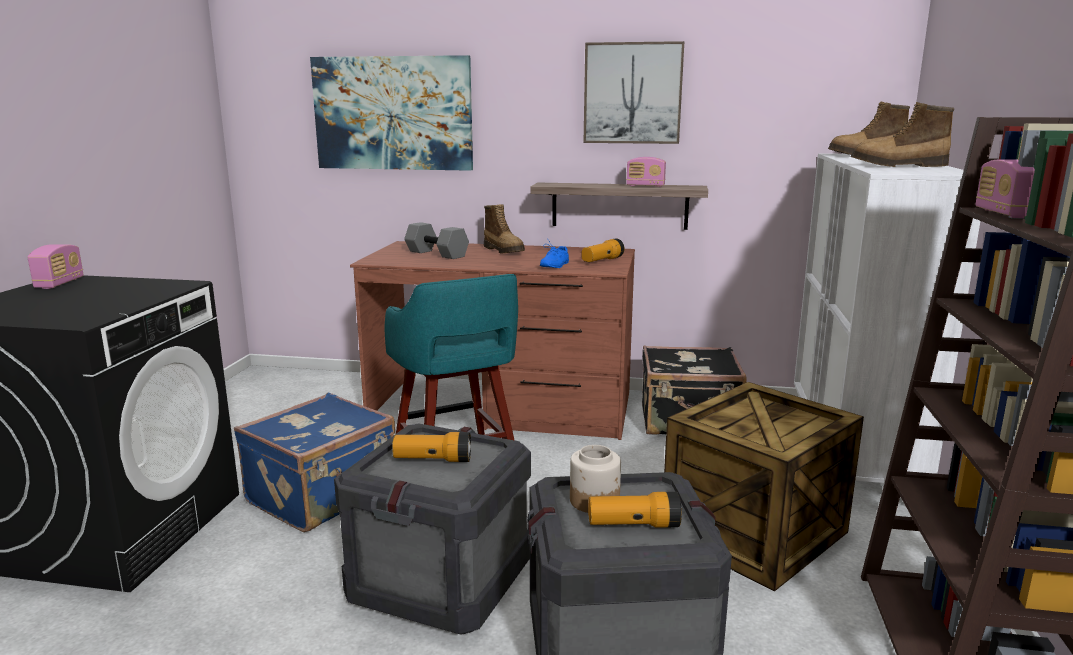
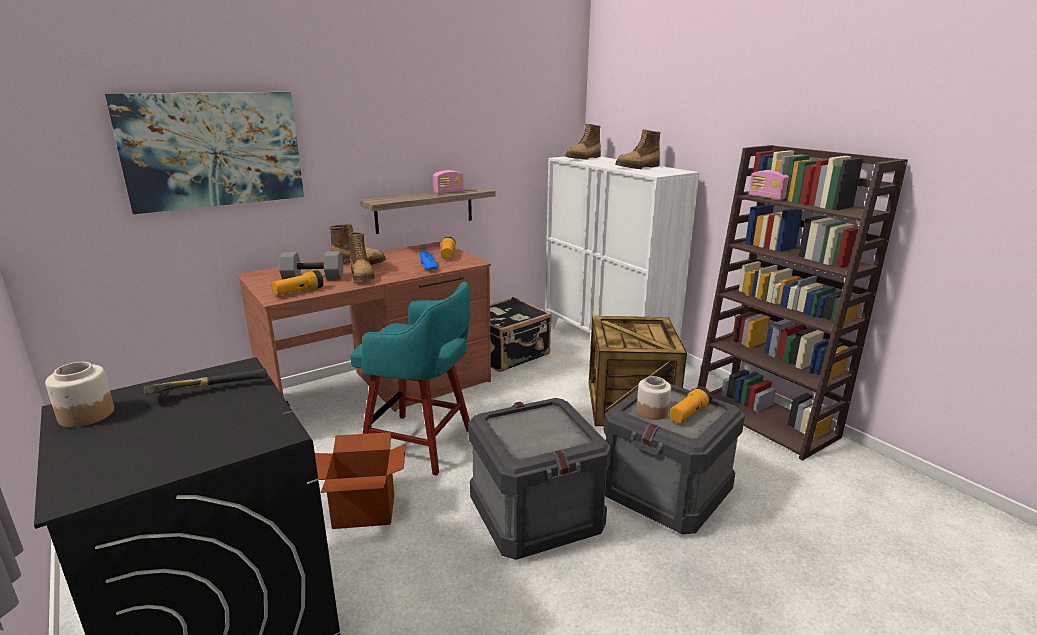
camera: 45 degrees left, 5 degrees up
(60, 283) = (86, 415): radio -> jar
(131, 289) = (206, 390): none -> hammer
(324, 495) = (363, 511): blue suitcase -> cardboard box
(433, 460) = (534, 431): flashlight -> flashlight (299, 292)
(476, 260) = (362, 276): none -> boot
(632, 93) = (427, 121): picture -> none

